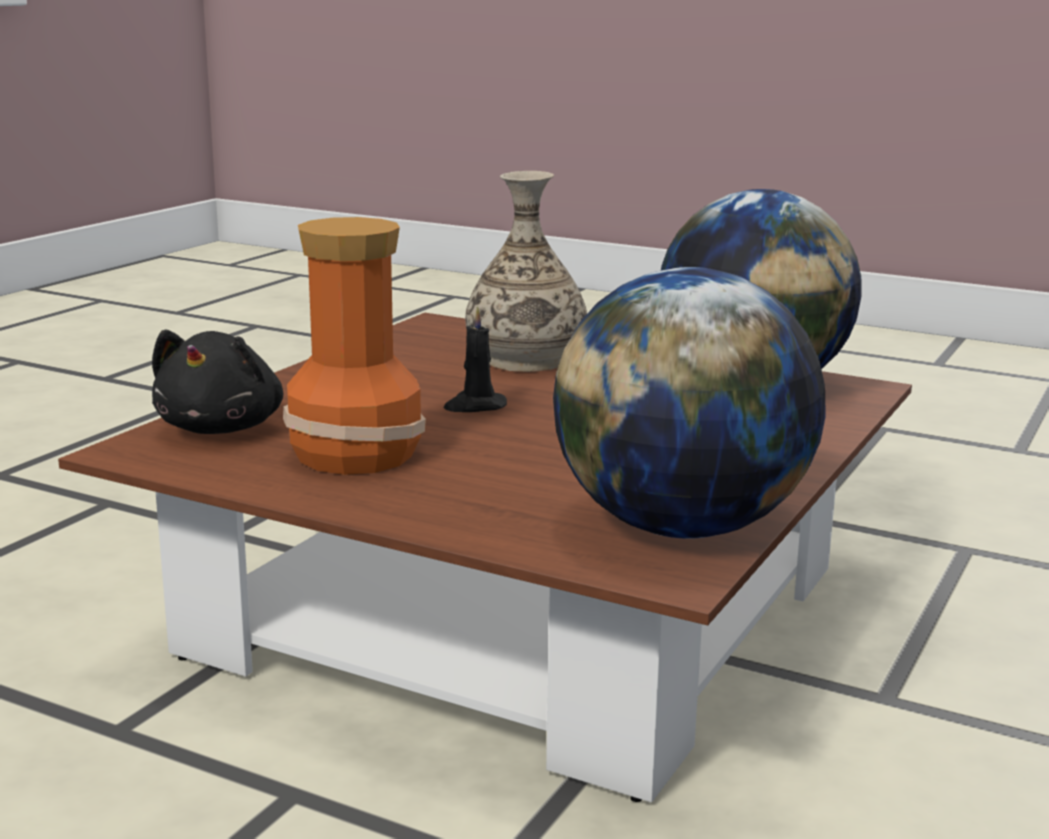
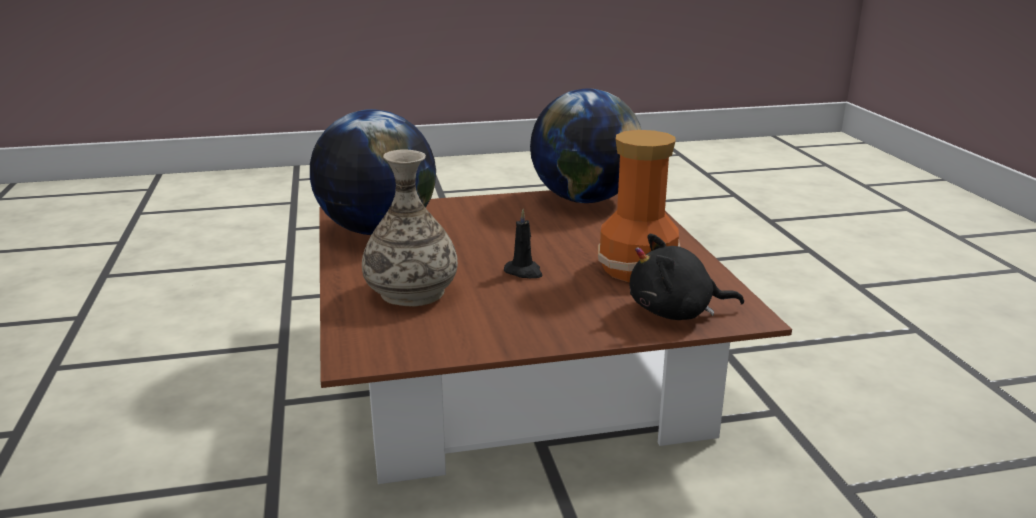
camera: 130 degrees left, 5 degrees up
(222, 428) = (676, 312): black plush toy -> black plush toy turned 150 degrees counterclockwise

